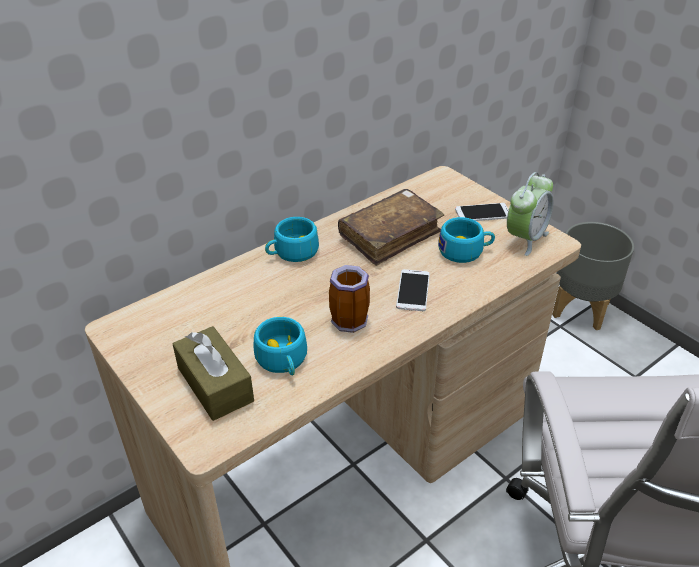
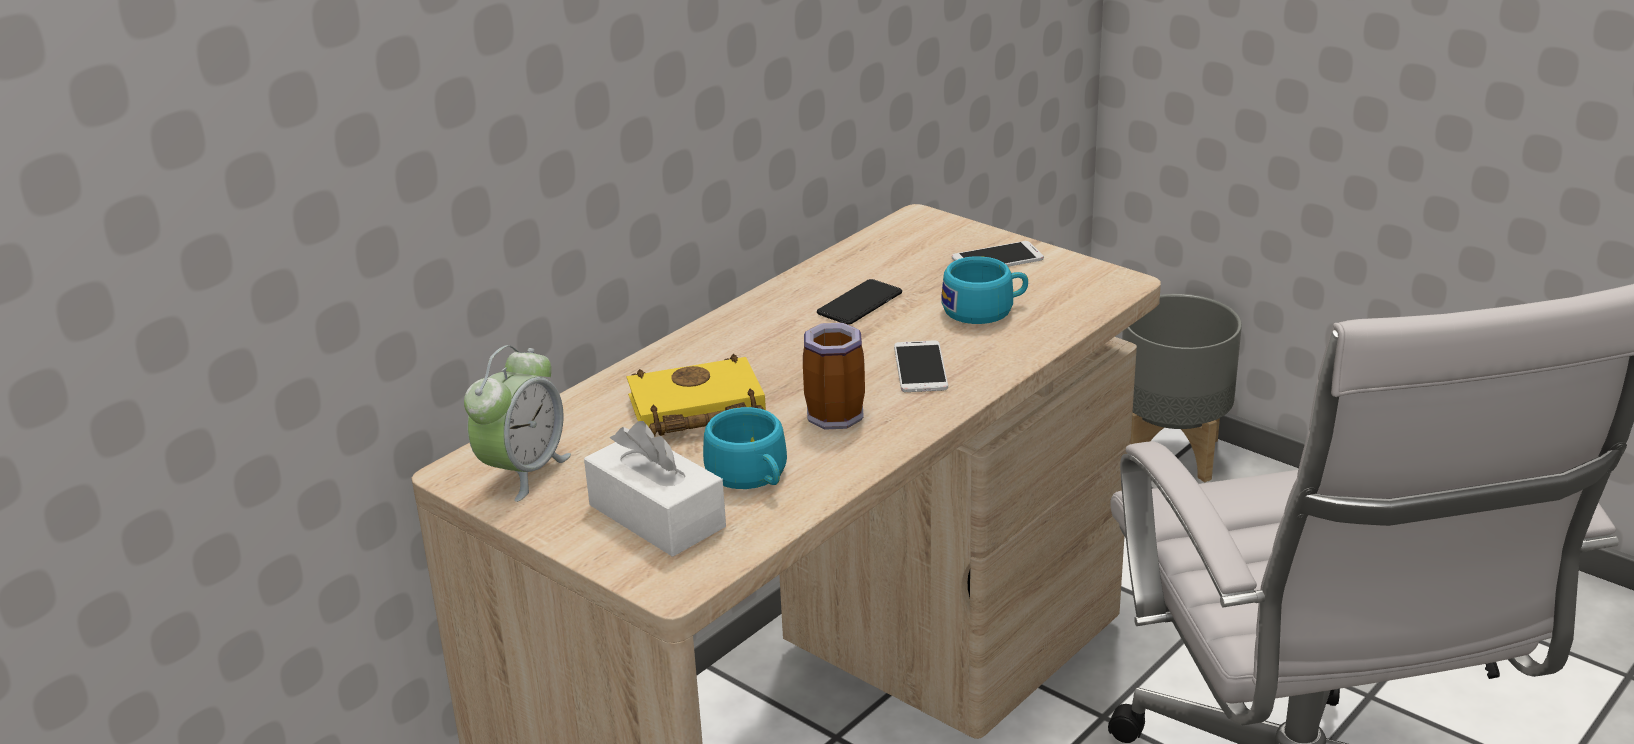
camera: 10 degrees left, 10 degrees down
(215, 384) = (657, 516): brown tissue box -> white tissue box
(266, 302) = (694, 410): none -> yellow book
(292, 252) = (709, 344): turquoise cup -> none
(390, 235) = (859, 303): brown book -> phone
(525, 239) = (1073, 283): alarm clock -> alarm clock (523, 472)

